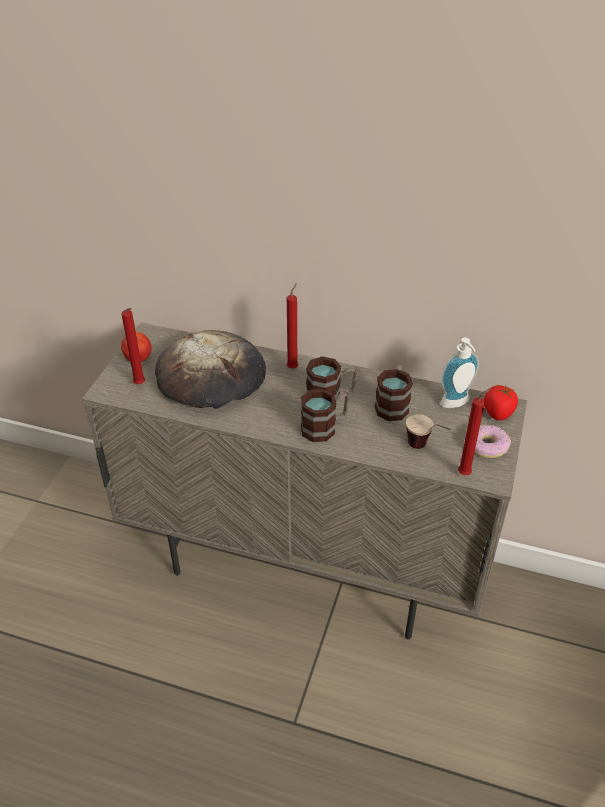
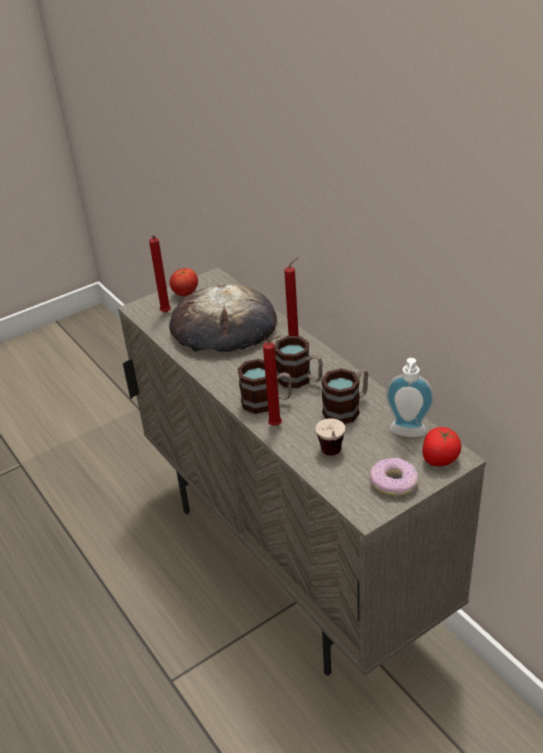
camera: 40 degrees right, 5 degrees down
(466, 473) = (345, 495): red candle -> red candle (277, 425)

